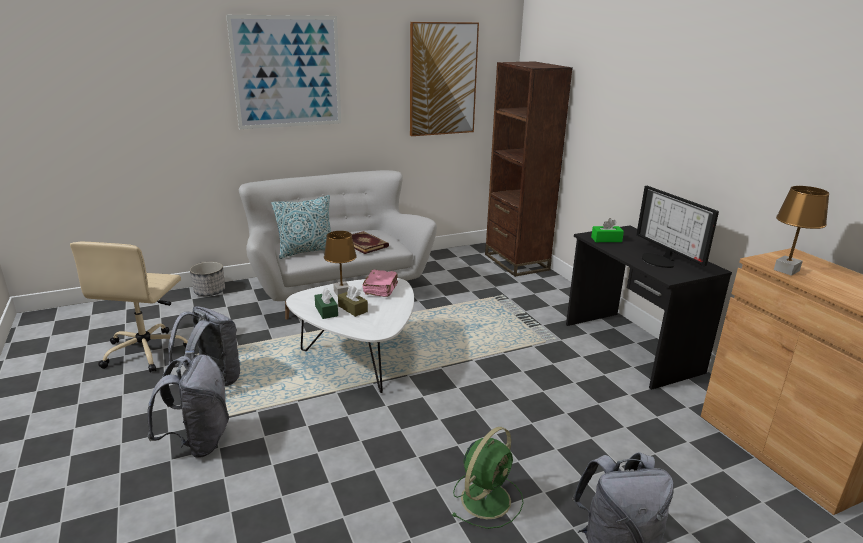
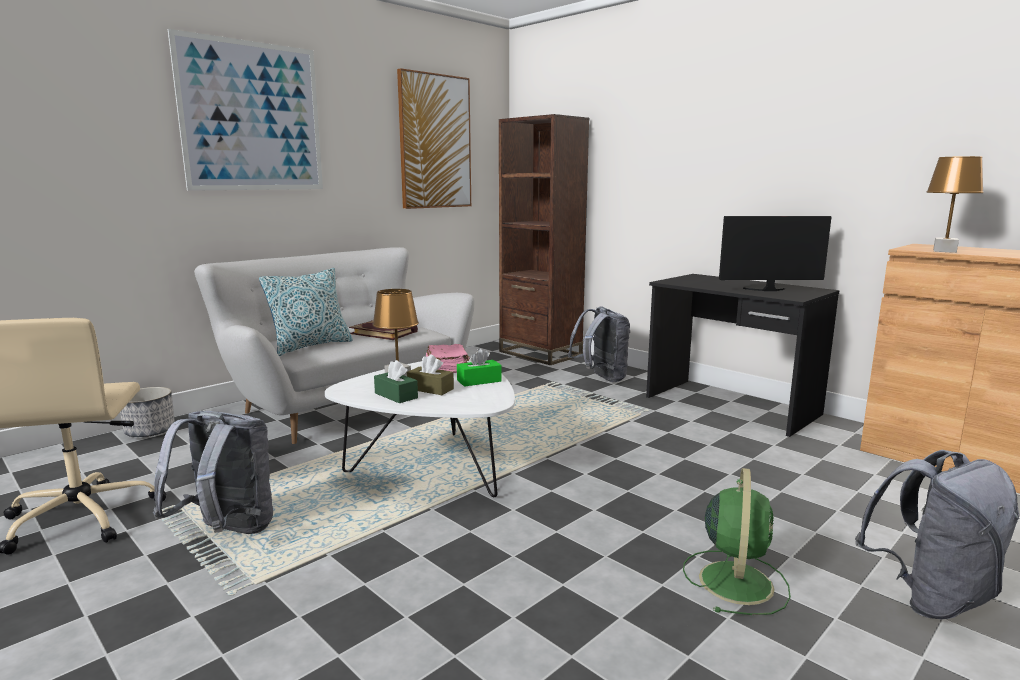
camera: 20 degrees left, 10 degrees down
(198, 442) = (257, 616): grey backpack -> grey backpack (601, 378)
(606, 239) = (688, 282): green tissue box -> green tissue box (479, 381)
(661, 260) = (764, 289): monitor -> monitor turned 135 degrees clockwise

